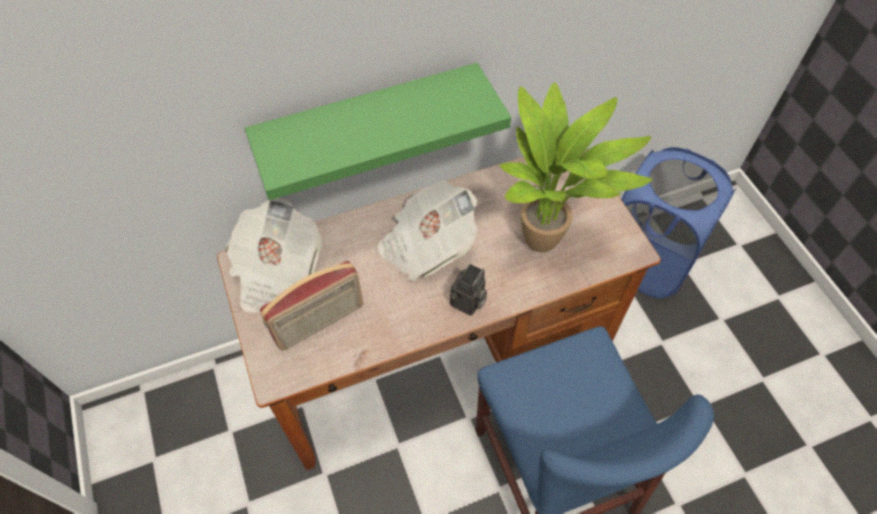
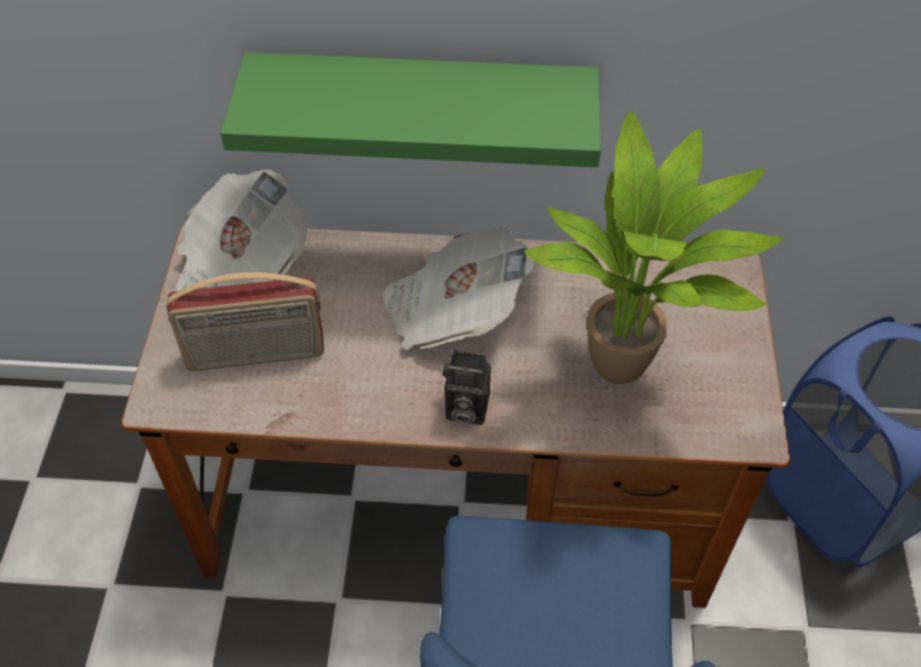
camera: 25 degrees right, 5 degrees down
(467, 303) = (464, 409): camera -> camera turned 45 degrees clockwise

